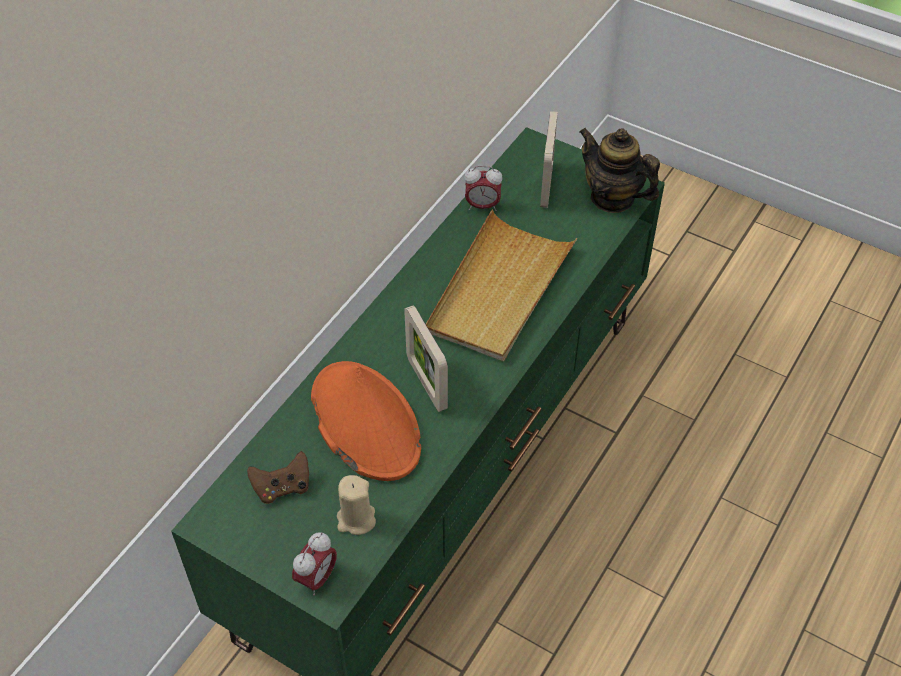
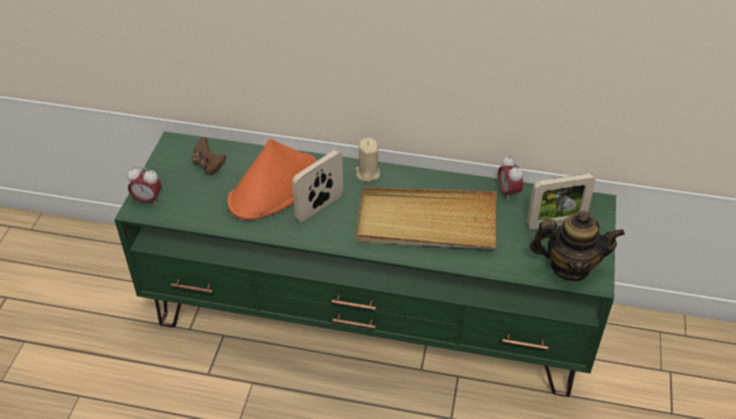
camera: 70 degrees right, 5 degrees down
(356, 519) = (196, 204): beige candle -> beige candle (367, 173)
(612, 198) = (569, 267): teapot -> teapot turned 75 degrees clockwise

